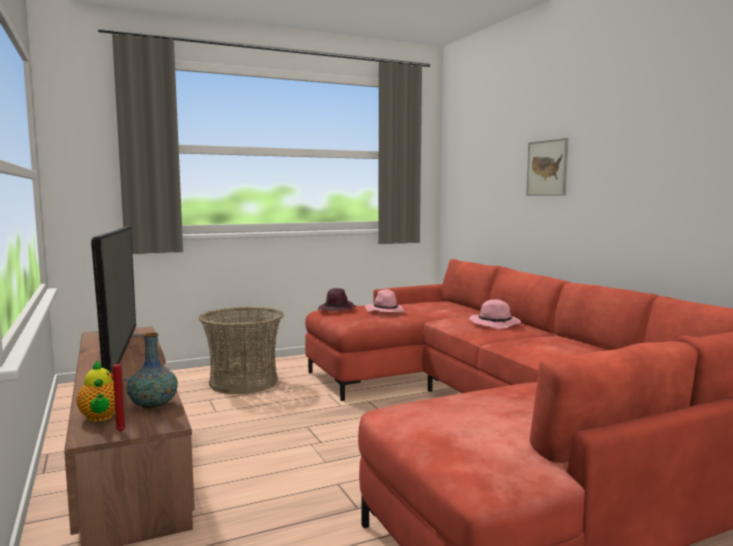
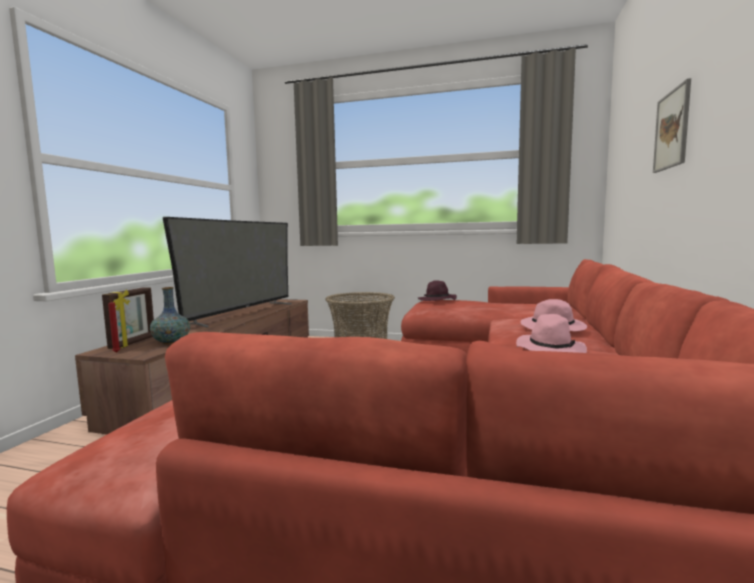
camera: 40 degrees right, 0 degrees up
(100, 418) = (133, 343): teapot -> picture frame
(385, 311) = (474, 306): pink hat -> pink hat (549, 350)

